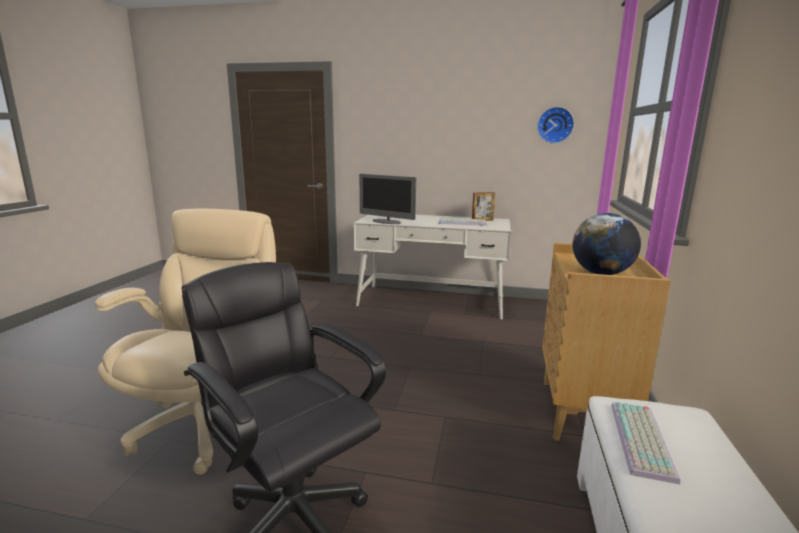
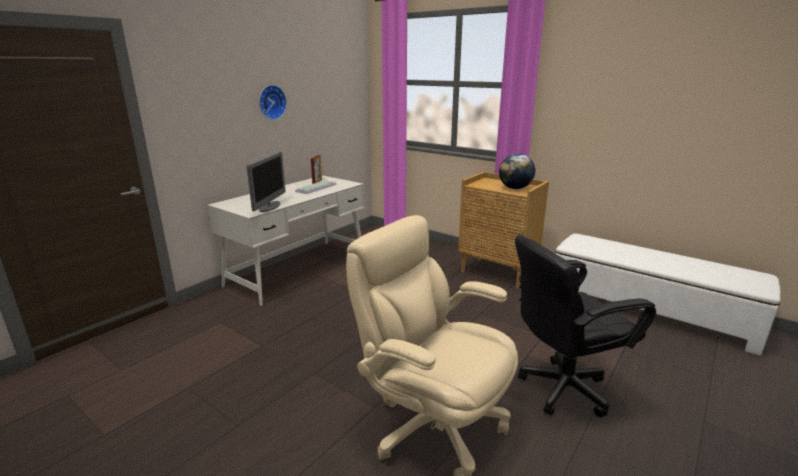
camera: 65 degrees left, 5 degrees up
(387, 222) = (270, 207): monitor -> monitor turned 45 degrees counterclockwise
(555, 125) = (339, 91): wall clock -> wall clock (271, 102)
(644, 441) = (600, 250): keyboard -> none

